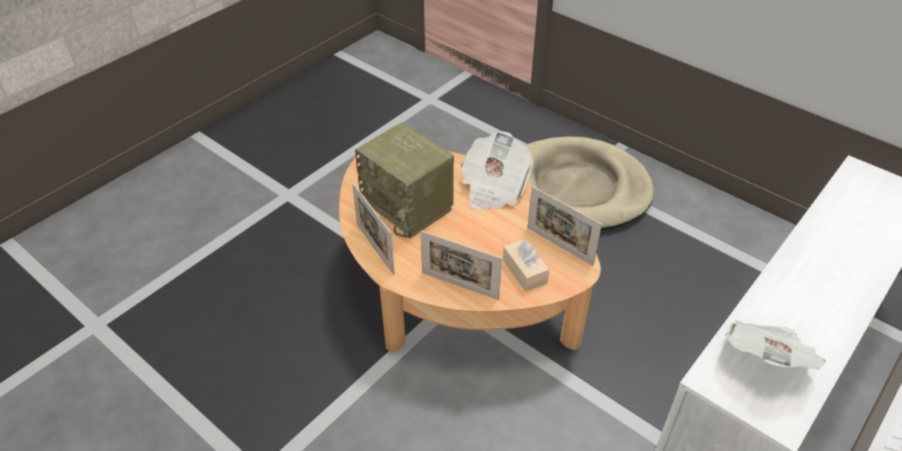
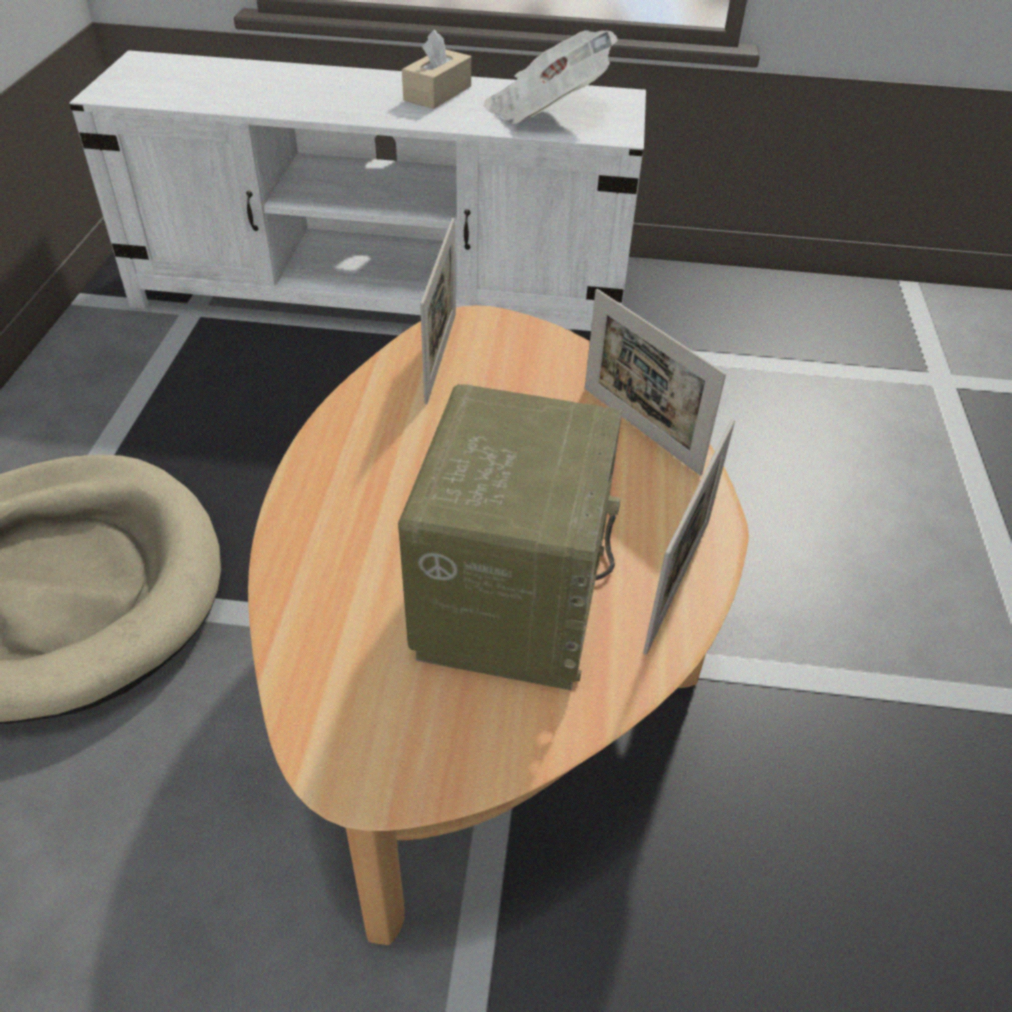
camera: 125 degrees left, 0 degrees up
(459, 286) = (640, 429): picture frame -> picture frame turned 150 degrees clockwise
(494, 187) = (340, 488): newspaper -> none
(524, 271) = (534, 374): beige tissue box -> beige tissue box (437, 93)

